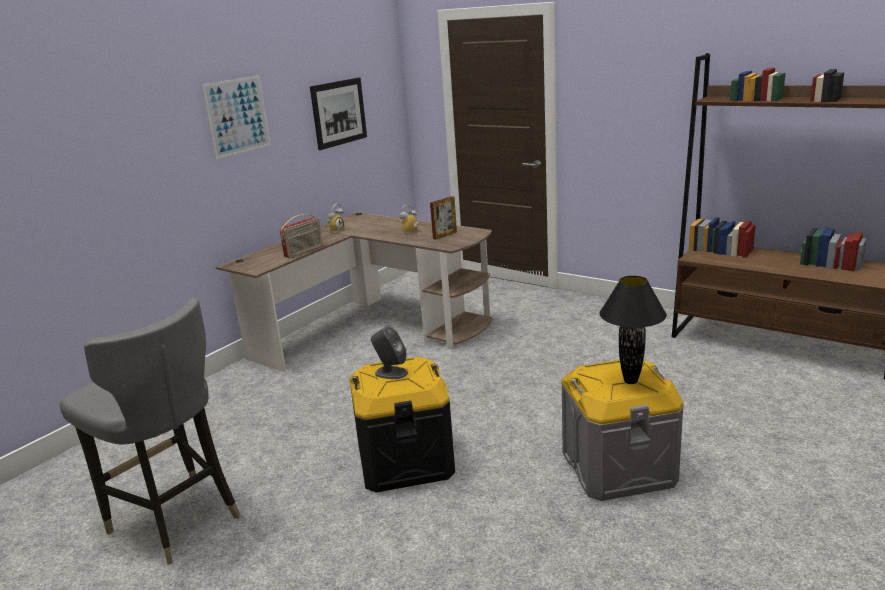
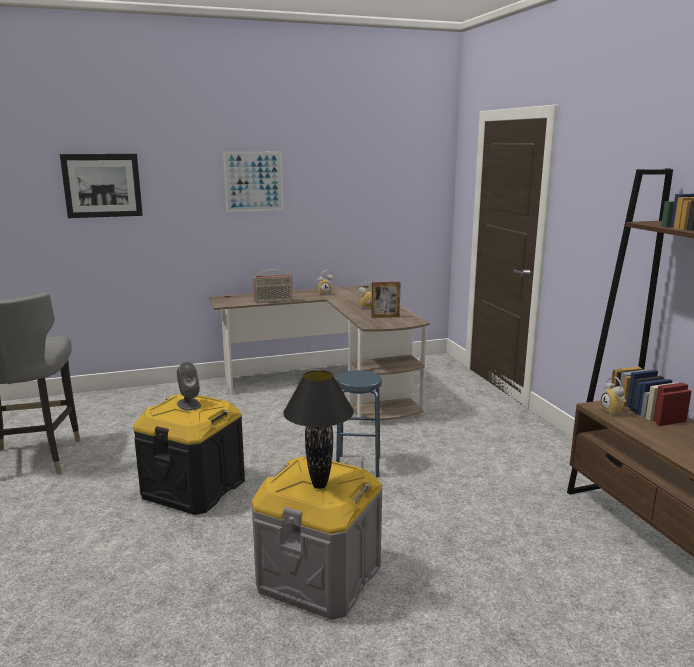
camera: 35 degrees right, 5 degrees down
(339, 113) = (365, 194): picture -> picture (102, 185)
(509, 381) = (358, 466): none -> blue stool
(708, 257) = (614, 412): none -> alarm clock

